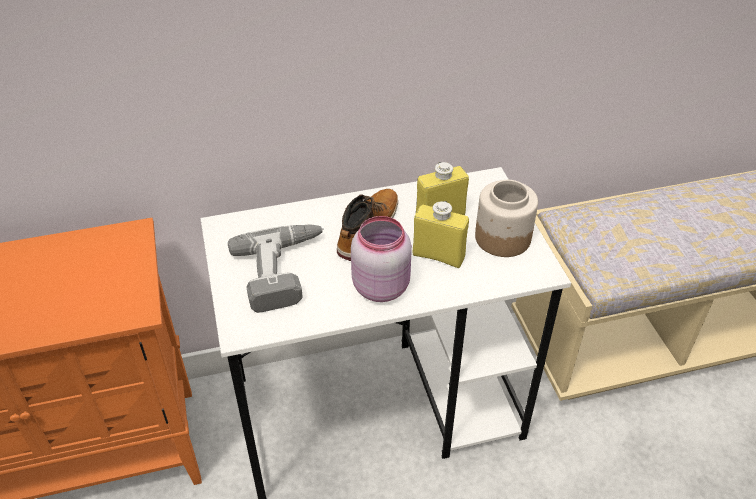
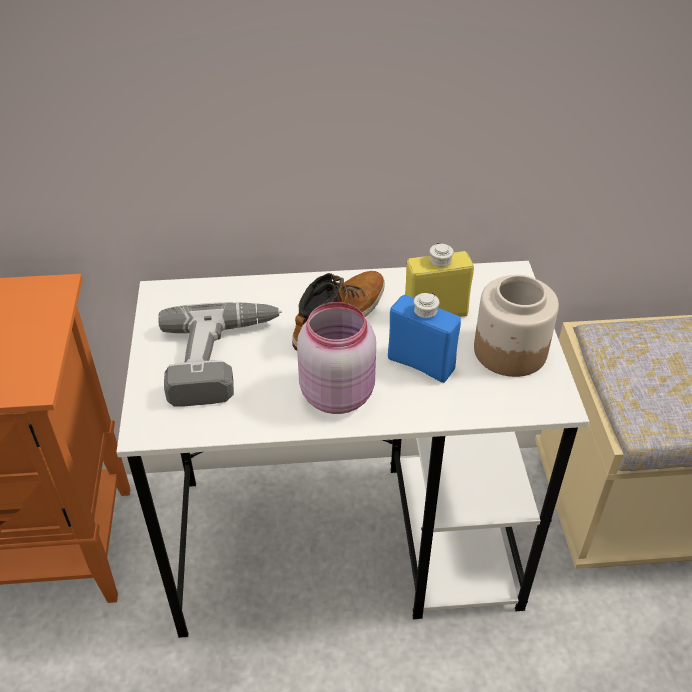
camera: 10 degrees right, 0 degrees up
(438, 256) = (421, 364): yellow bottle -> blue bottle

